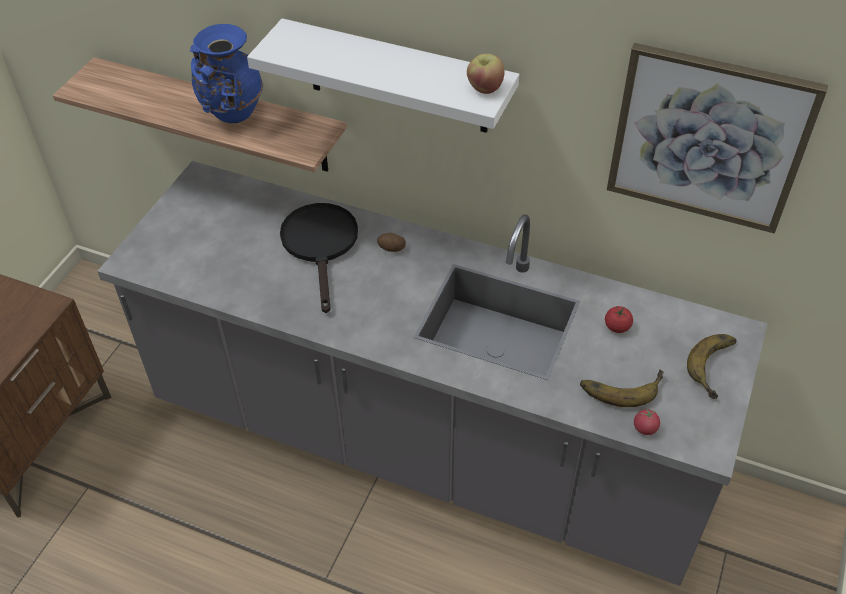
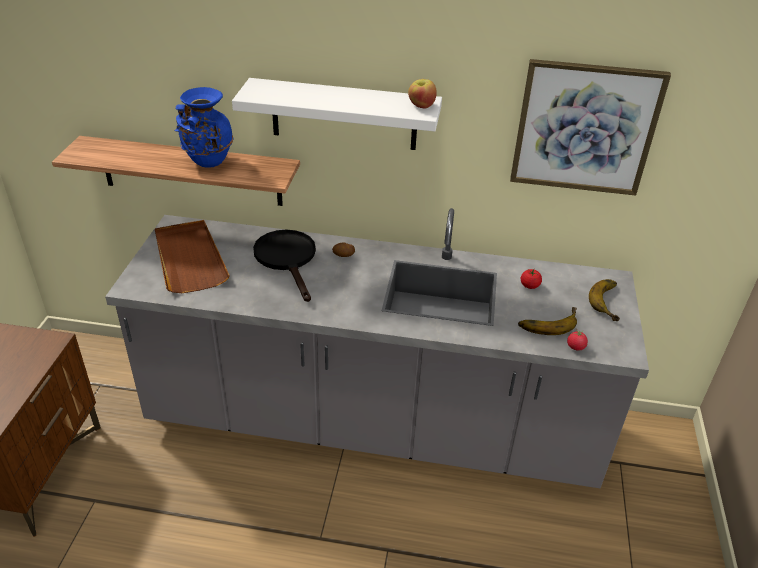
camera: 15 degrees left, 10 degrees down
(205, 230) = (189, 259): none -> brown tray

